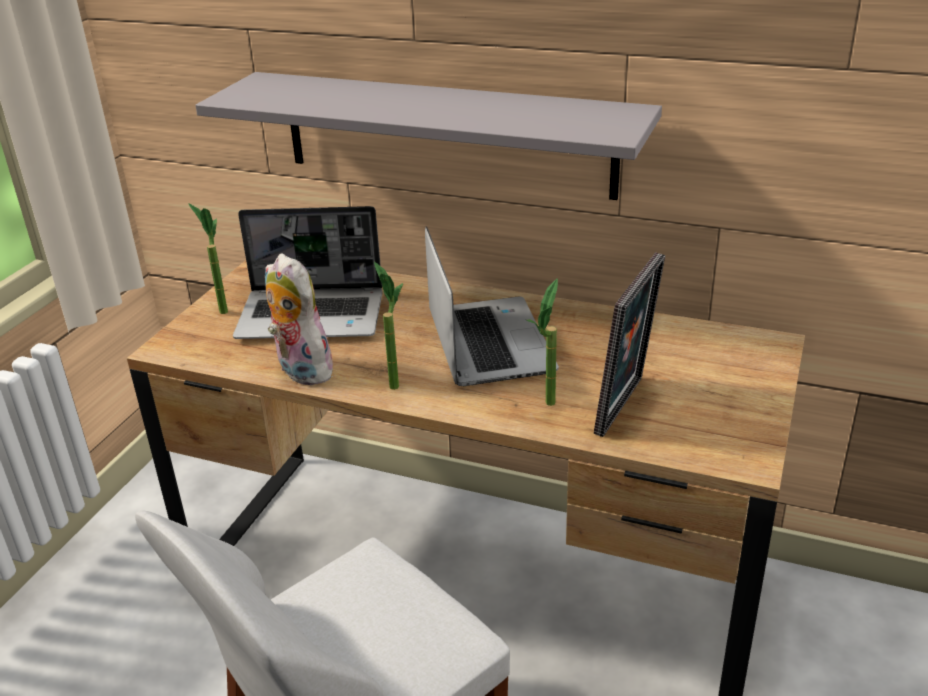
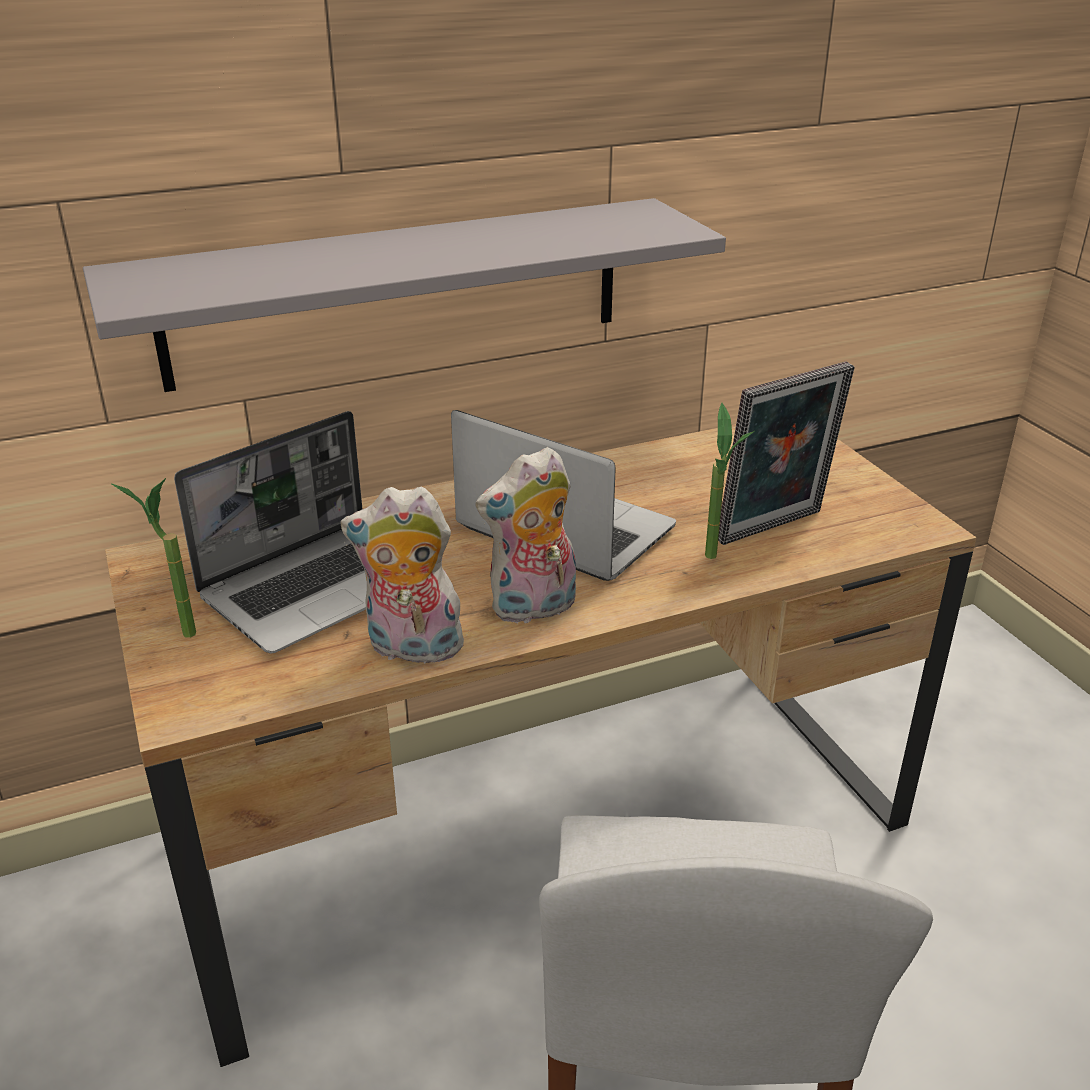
camera: 45 degrees left, 0 degrees up
(393, 381) = (533, 609): potted plant -> plush toy
(625, 407) = (774, 529): picture frame -> picture frame turned 75 degrees clockwise

